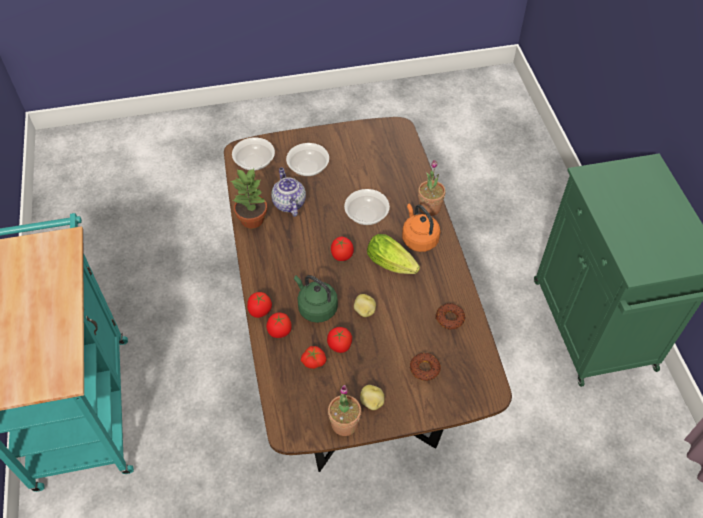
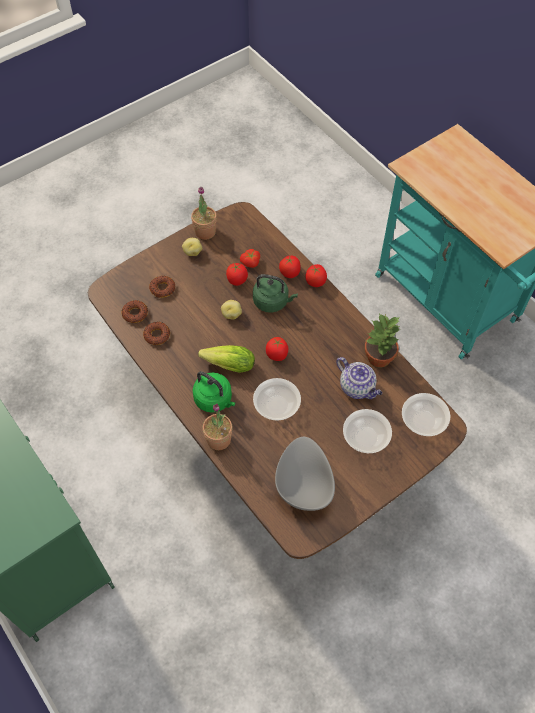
camera: 155 degrees right, 5 degrees up
(377, 154) = (304, 486): none -> grey bowl
(419, 239) = (214, 400): orange kettle -> green kettle
(465, 351) = (135, 313): none -> donut

